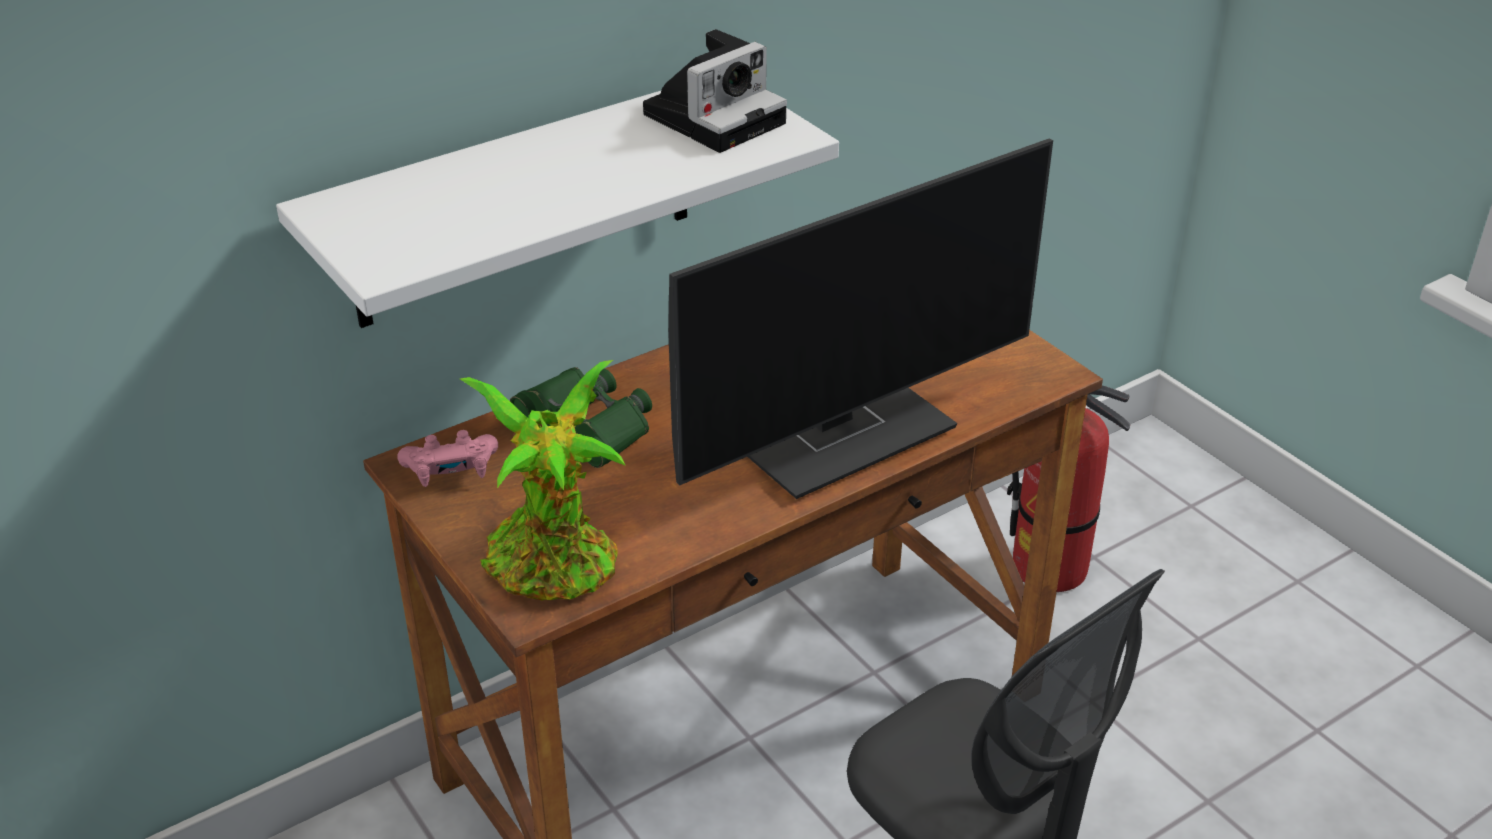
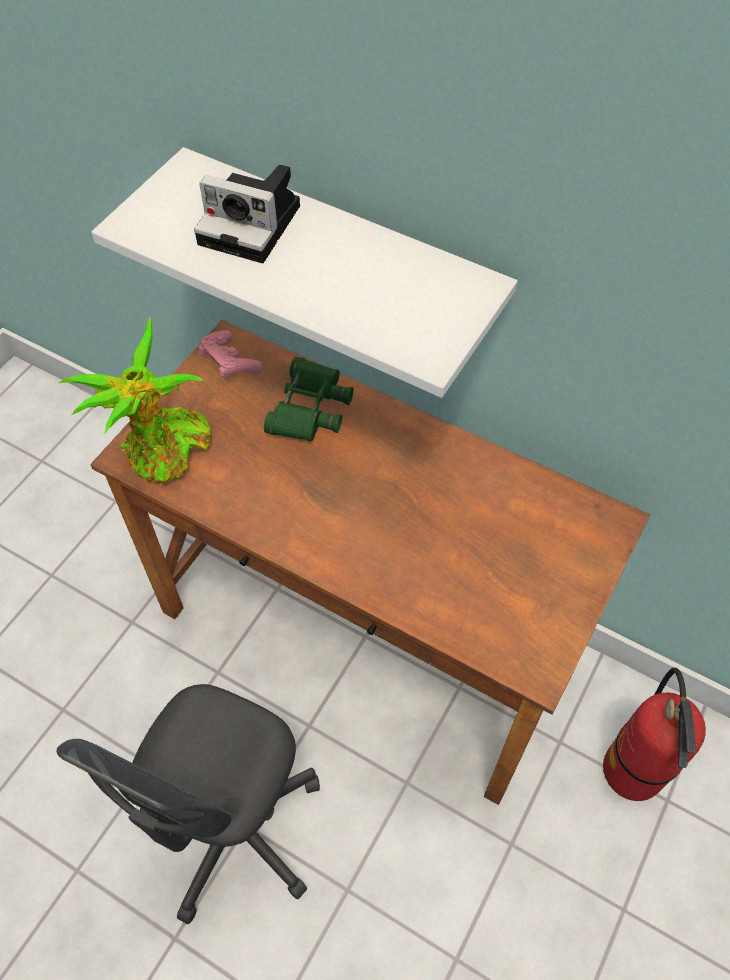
camera: 65 degrees right, 20 degrees up
(717, 116) = (432, 301): camera -> camera (254, 225)
(841, 432) = (379, 551): monitor -> none

